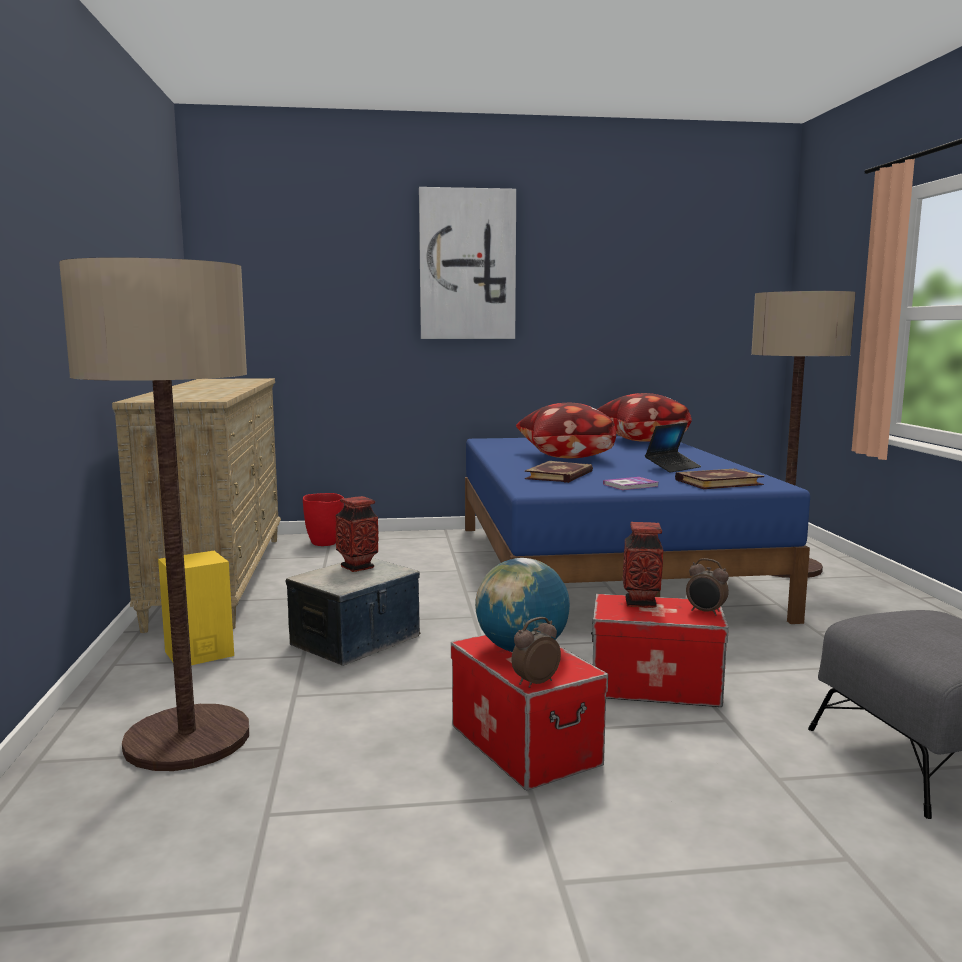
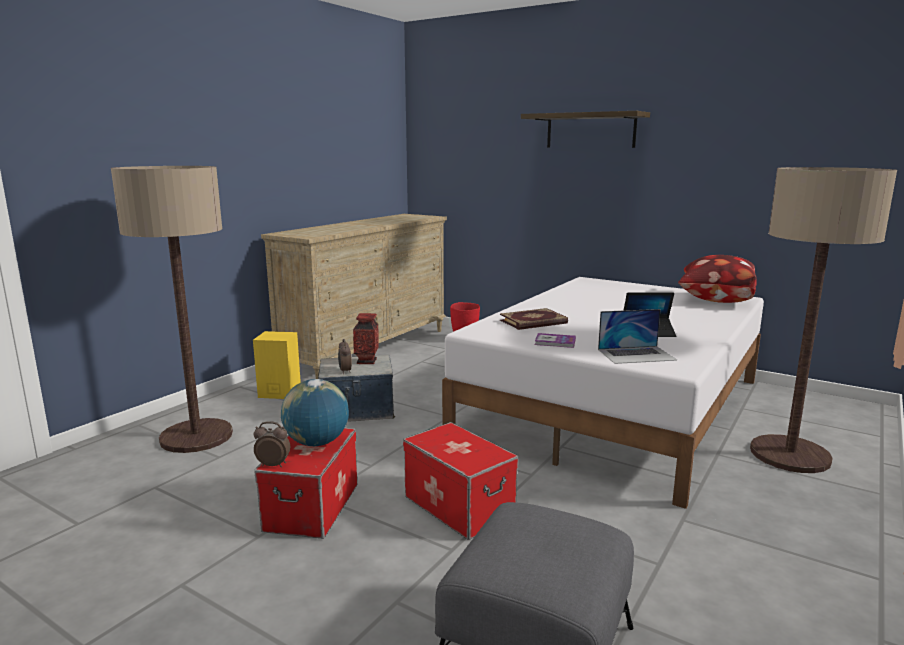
camera: 40 degrees right, 5 degrees up
(467, 265) = (590, 130): picture -> shelf
(564, 457) = (591, 306): pillow -> none
(603, 568) = (615, 407): blue bed -> white bed
(640, 602) = (459, 438): vase -> none
(705, 612) = (483, 461): alarm clock -> alarm clock (345, 371)
(717, 482) = (636, 354): book -> laptop

